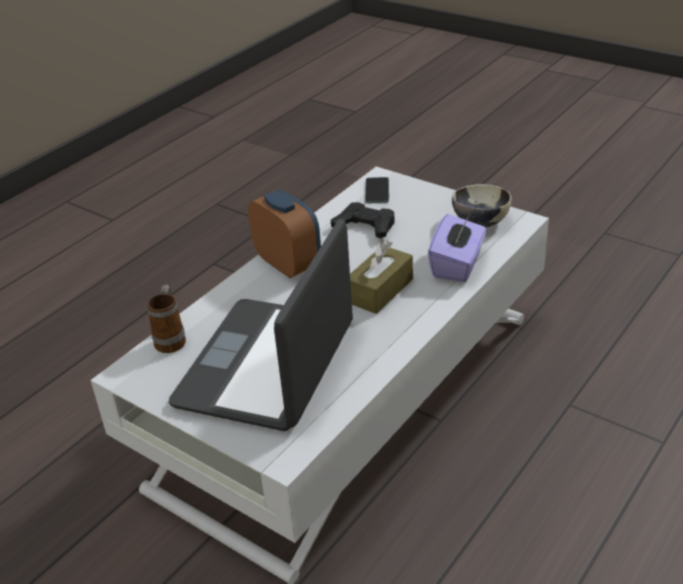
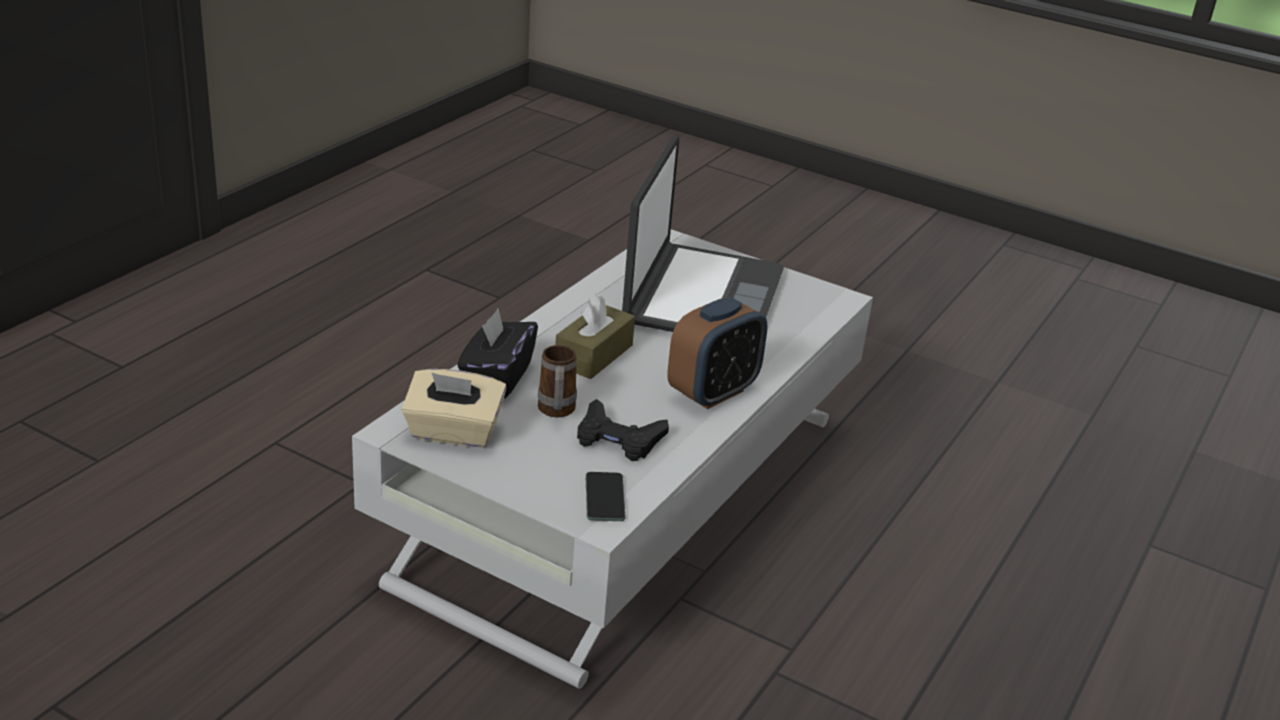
camera: 170 degrees right, 5 degrees down
(171, 339) = (813, 323): mug -> mug (556, 412)
(288, 264) = (713, 392): alarm clock -> alarm clock turned 90 degrees counterclockwise
(457, 265) = (497, 377): purple tissue box -> black tissue box
(480, 223) = (453, 432): bowl -> beige tissue box

